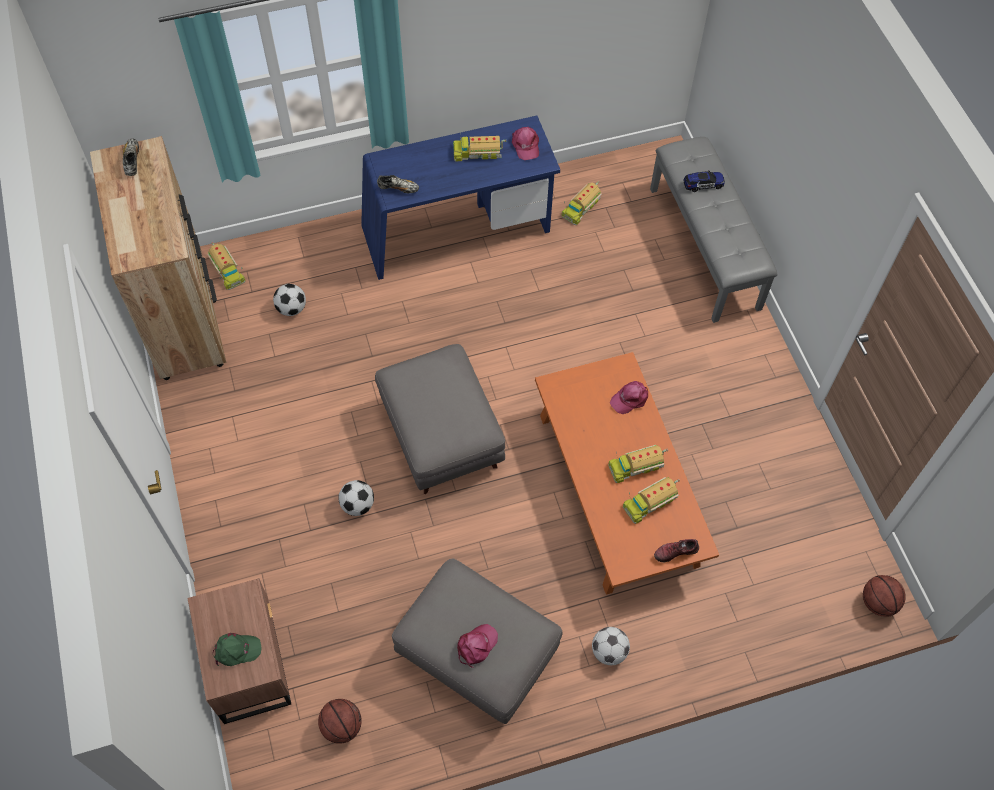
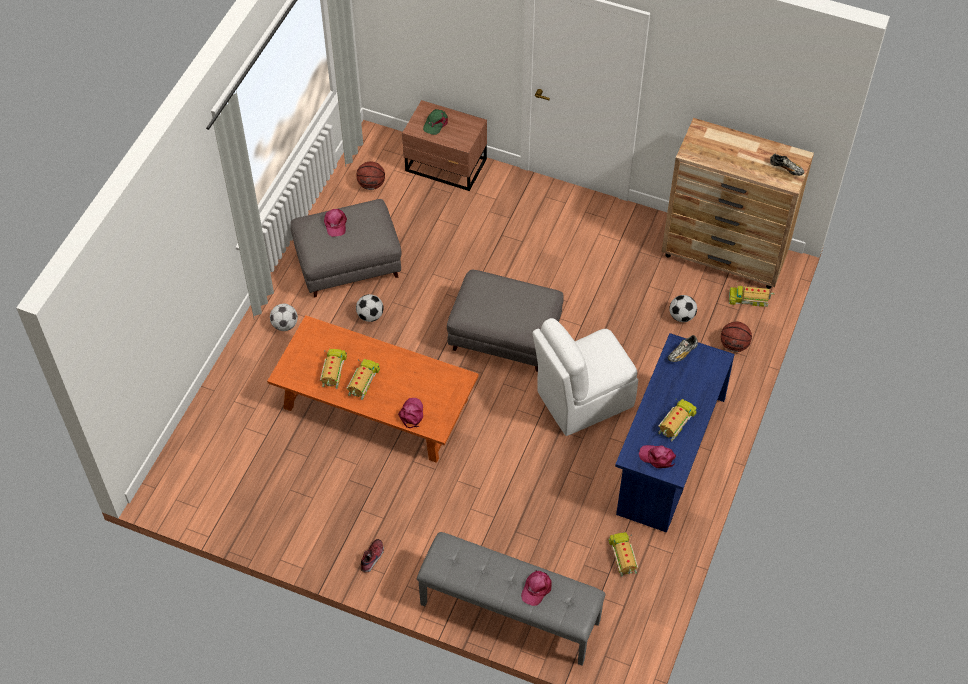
camera: 130 degrees right, 5 degrees down
(357, 505) = (496, 266): football -> football (370, 316)
(456, 326) = (582, 399): none -> white chair
(675, 551) = (292, 360): shoe -> shoe (372, 558)
(703, 184) = (536, 588): toy car -> pink cap
(878, 602) = (164, 485): basketball -> basketball (734, 345)

